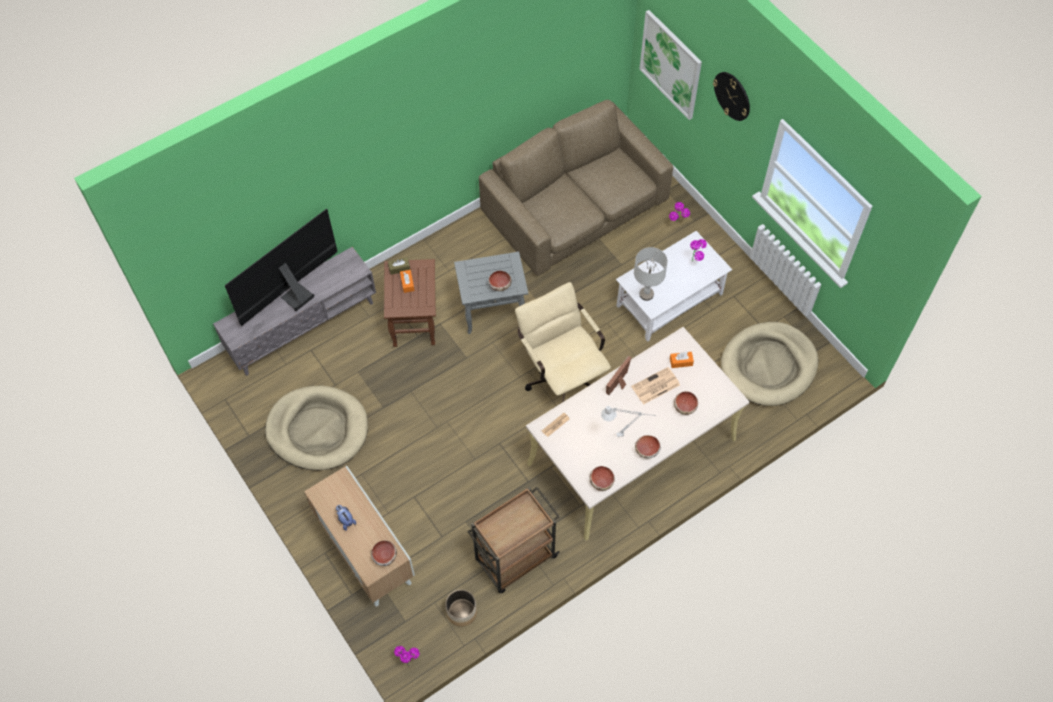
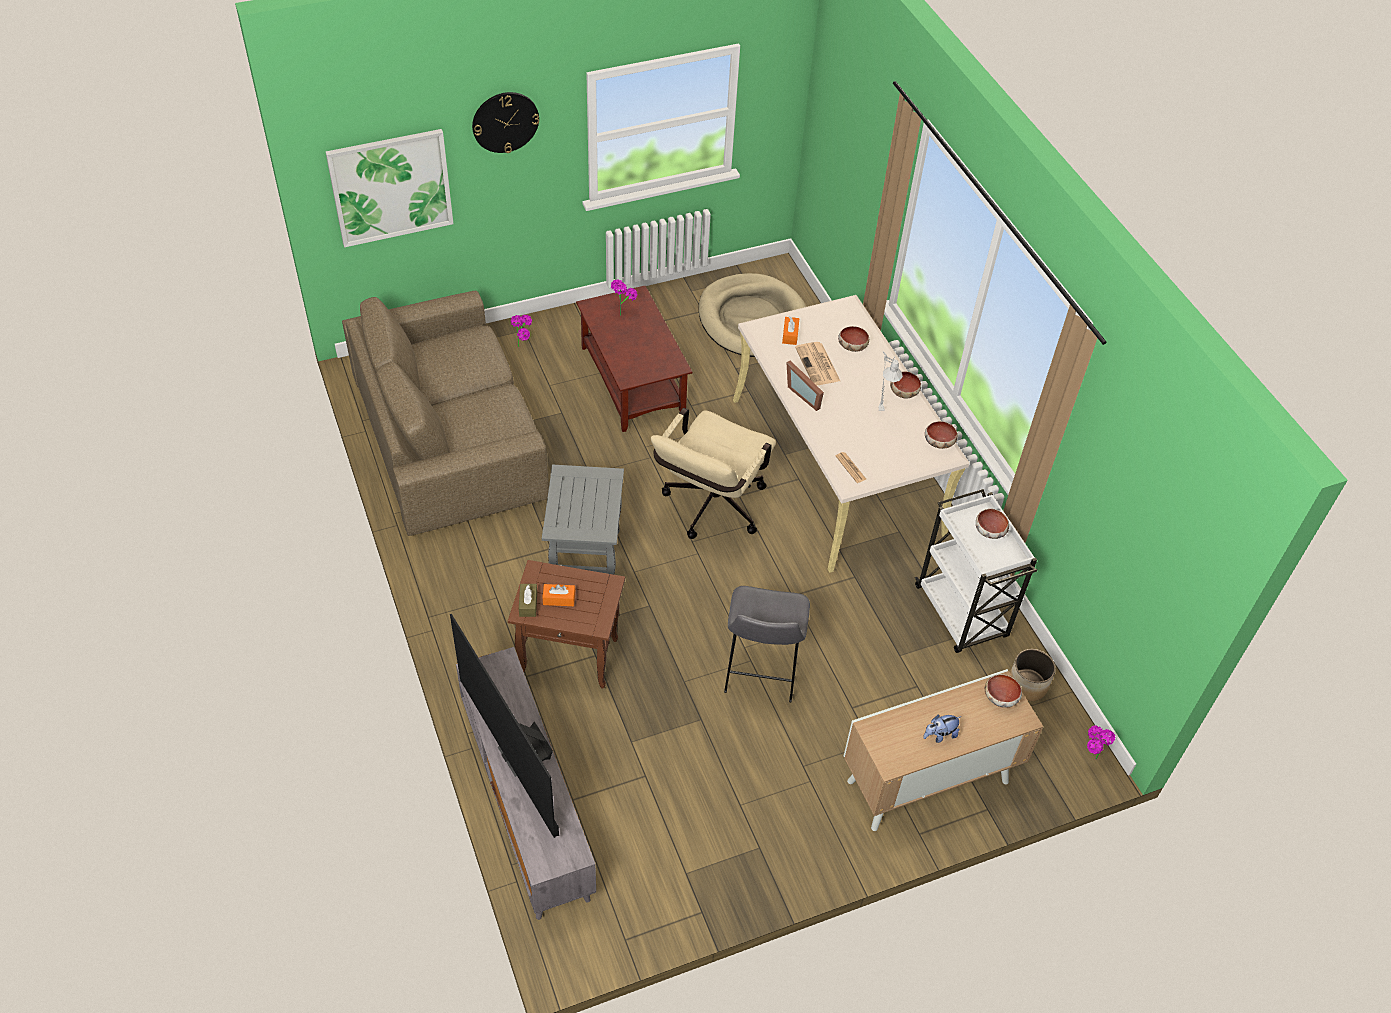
camera: 80 degrees left, 10 degrees down
(318, 430) = (716, 811): beige dog bed -> none
(430, 435) = (760, 671): none -> grey stool
(499, 285) = (600, 495): bowl -> bowl (990, 531)
(515, 559) = (962, 613): brown cart -> white cart
(561, 376) = (709, 509): beige office chair -> beige office chair turned 45 degrees counterclockwise
(646, 294) = (654, 367): grey table lamp -> none
(670, 299) = (631, 380): white coffee table -> brown coffee table

